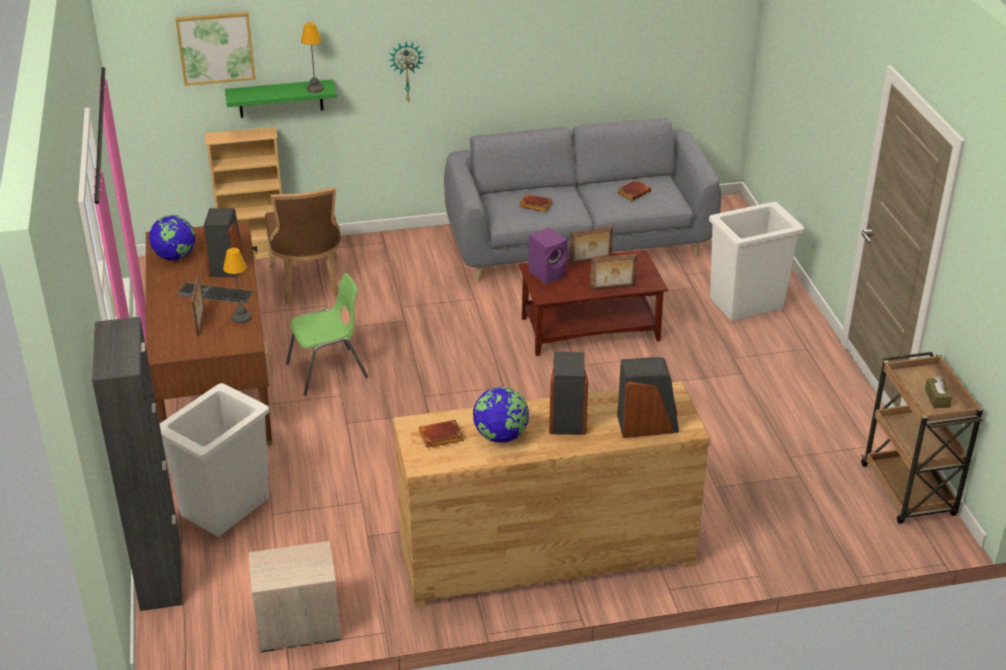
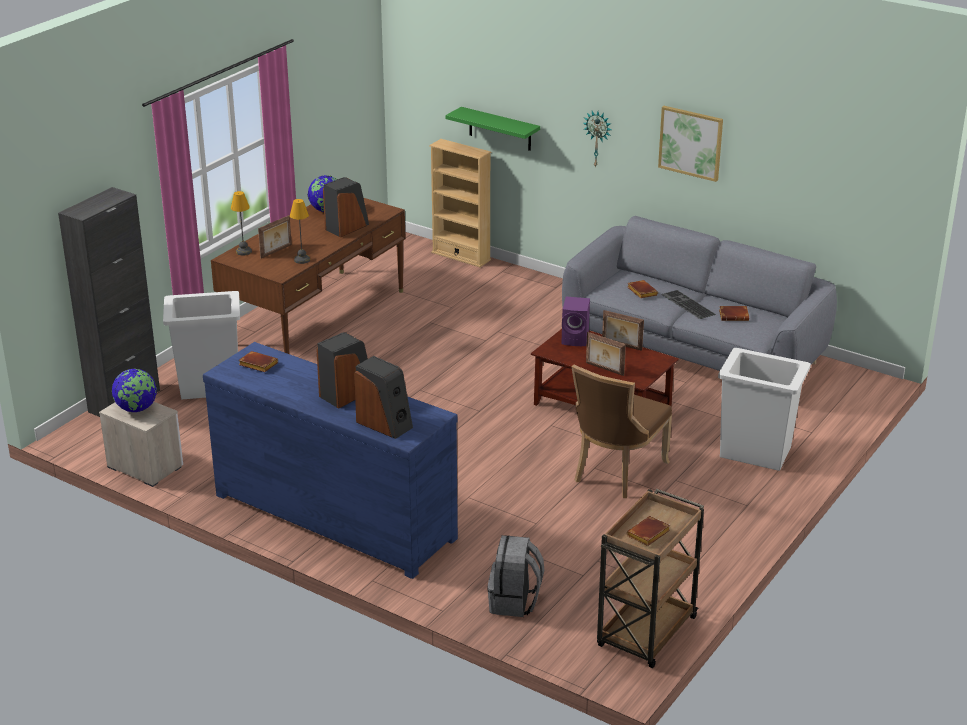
camera: 45 degrees right, 5 degrees down
(213, 294) = (310, 240): keyboard -> keyboard (686, 304)
(216, 48) = (458, 69): picture -> picture (691, 142)
(308, 283) = (464, 289): brown chair -> brown chair (616, 472)
(315, 89) = (516, 127): table lamp -> table lamp (243, 252)
(328, 371) = (388, 345): green chair -> none
(501, 436) = (290, 382): globe -> globe (136, 409)
(545, 554) = (335, 515): brown dresser -> blue dresser
(793, 530) = (514, 602): none -> grey backpack
(937, 398) = (648, 535): brown tissue box -> brown book

